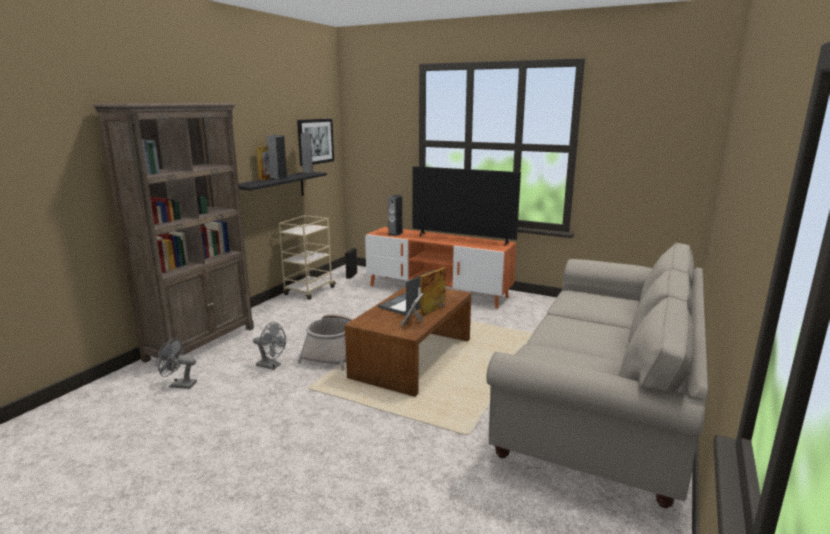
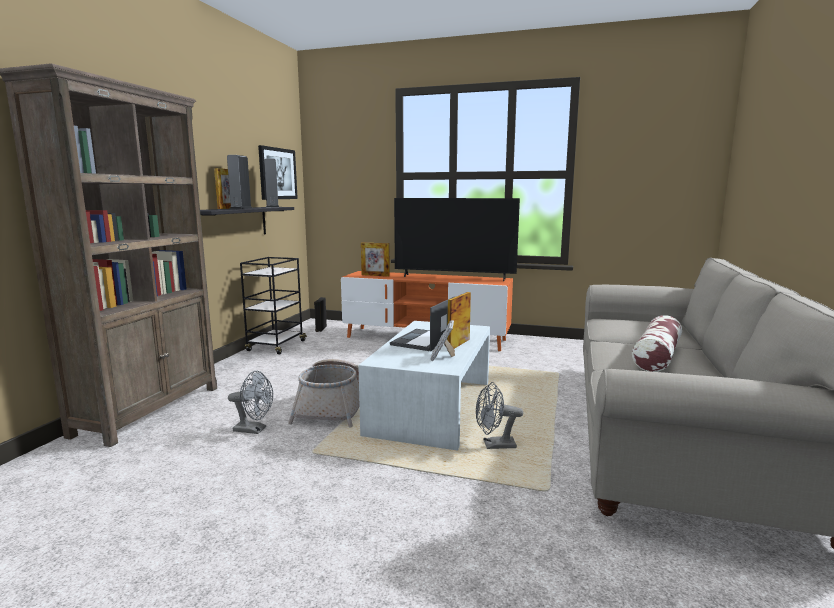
camera: 10 degrees left, 5 degrees down
(179, 385) = (125, 464): grey fan -> grey fan (494, 446)
(309, 291) = (276, 346): beige cart -> black cart
(395, 233) = (375, 275): speaker -> picture frame
(413, 358) = (433, 407): brown coffee table -> white coffee table
(588, 334) = (657, 356): none -> pillow

